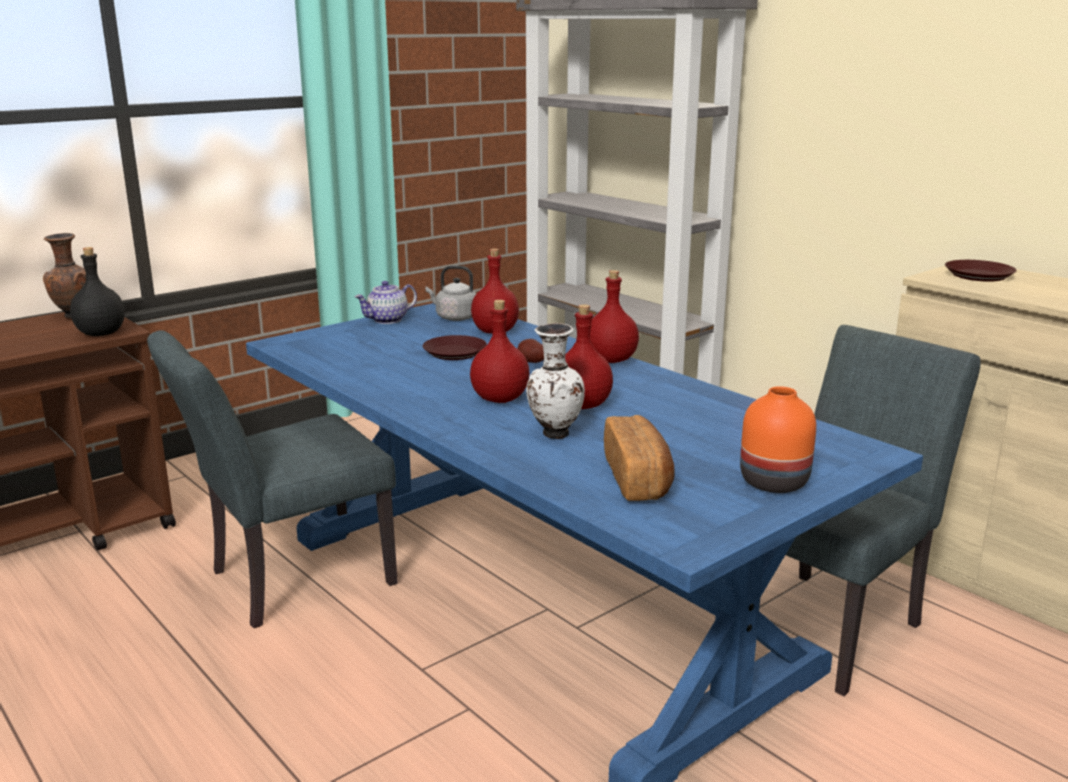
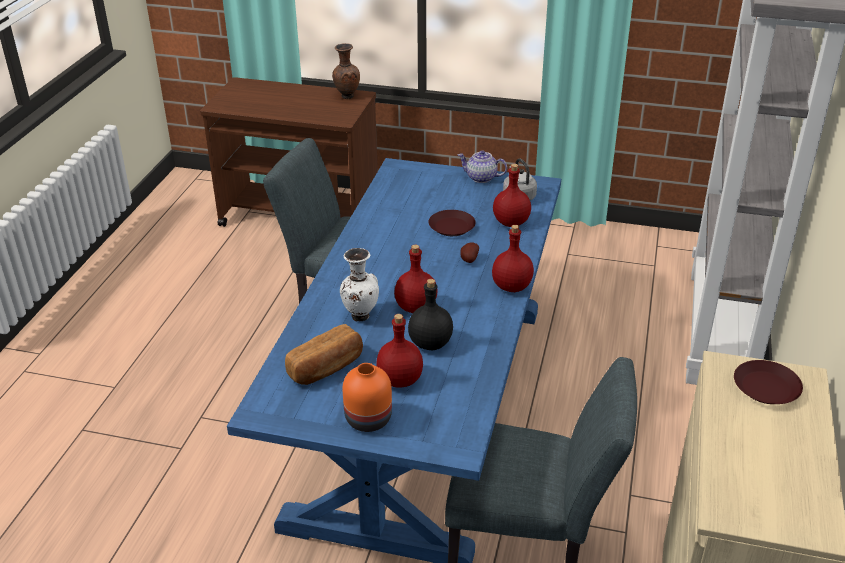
camera: 55 degrees right, 15 degrees up
(102, 333) = (332, 118): black bottle -> black bottle (431, 344)
(500, 399) = (393, 276): red bottle -> red bottle (400, 380)

